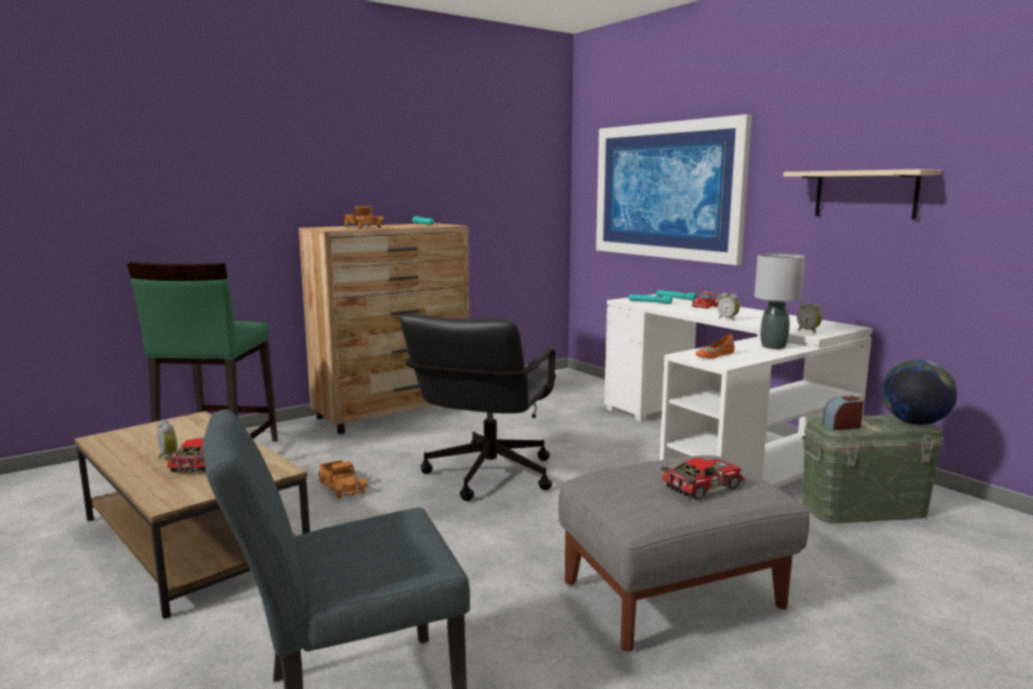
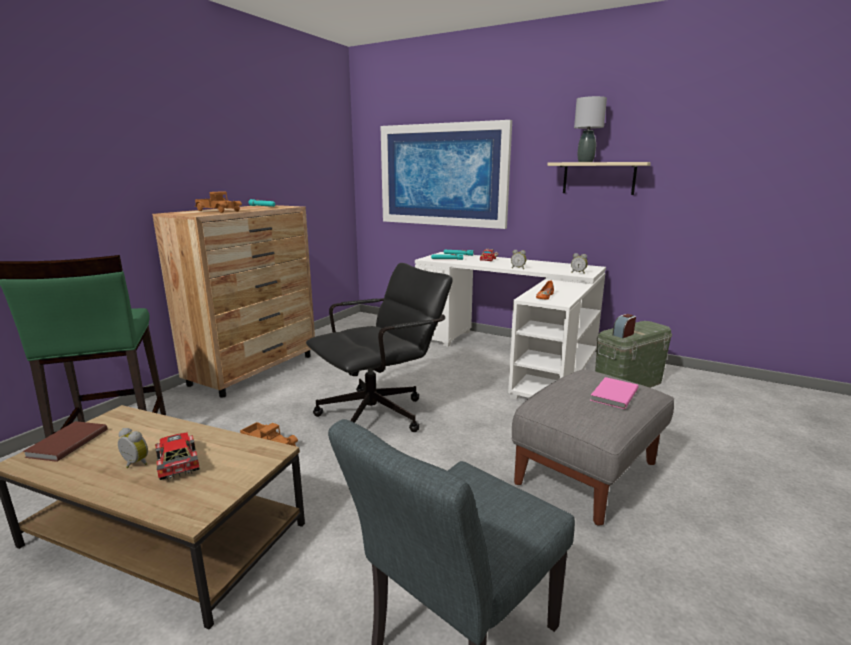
camera: 25 degrees left, 5 degrees up
(137, 432) = (66, 443): none -> brown book
(485, 479) = (381, 413): black office chair -> black office chair turned 120 degrees counterclockwise
(701, 485) = (612, 395): toy car -> pink book
(773, 346) = (567, 286): grey table lamp -> grey table lamp (585, 162)
(914, 423) = (655, 326): globe -> none

